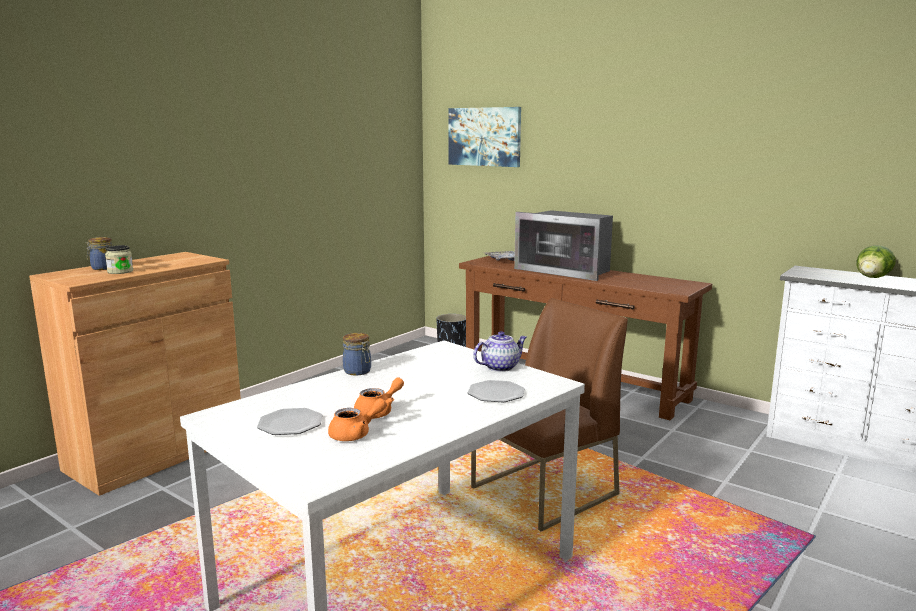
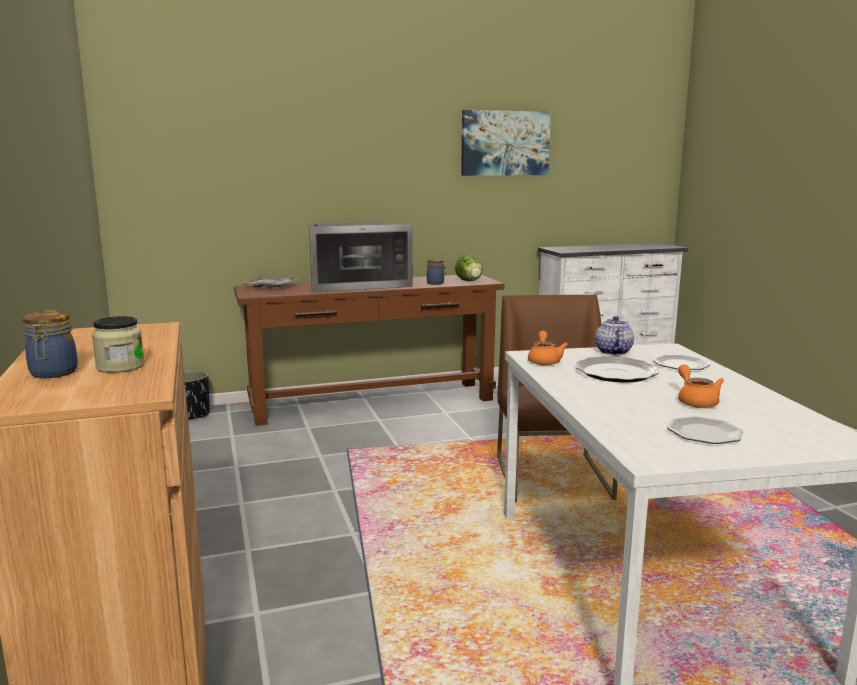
camera: 55 degrees left, 0 degrees up
(356, 434) = (749, 416): orange teapot -> orange teapot (544, 361)
(358, 372) = (567, 389): jar -> jar (436, 283)
(430, 377) = (616, 373): none -> plate
(484, 136) = (202, 142): picture -> picture (505, 143)
(871, 278) = (599, 247): lettuce -> lettuce (470, 281)

